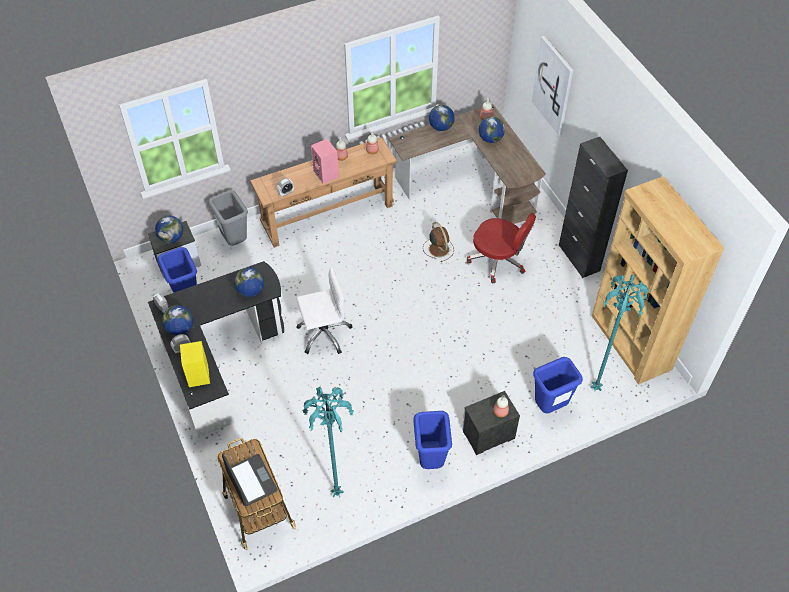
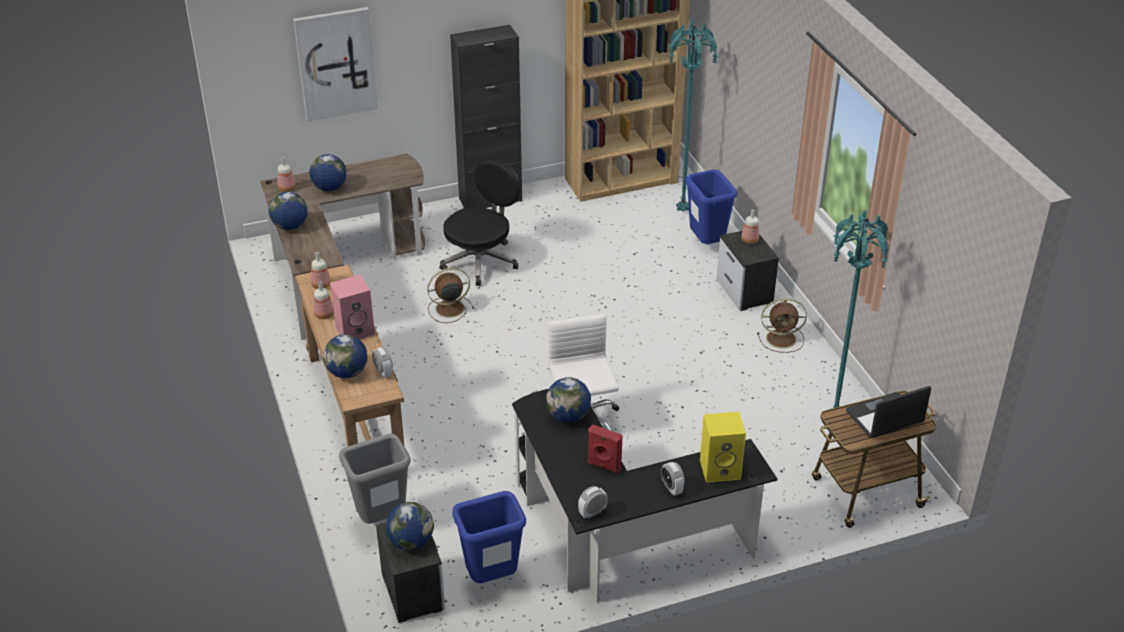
camera: 85 degrees left, 15 degrees down
(180, 329) = (634, 492): globe -> globe (347, 373)
(203, 312) = (604, 466): none -> red speaker
(430, 460) = (782, 339): blue trash can -> brown fan
(498, 260) = (481, 261): red office chair -> black office chair

